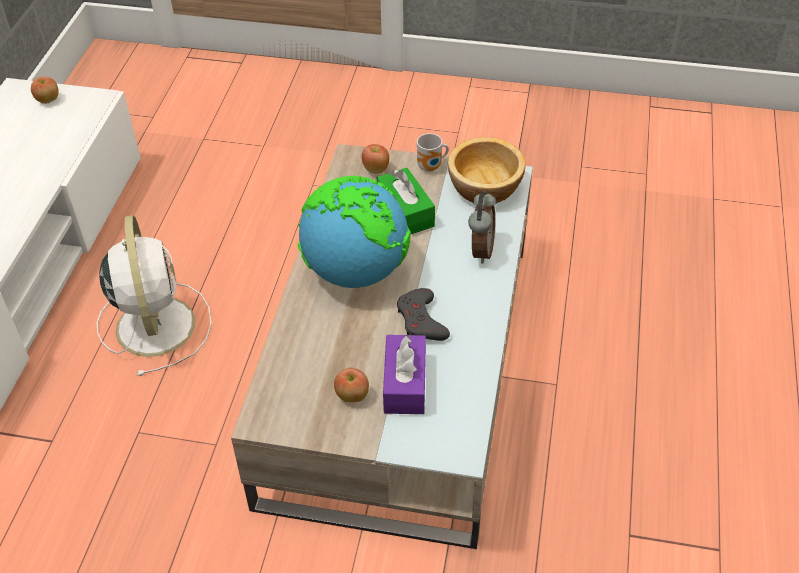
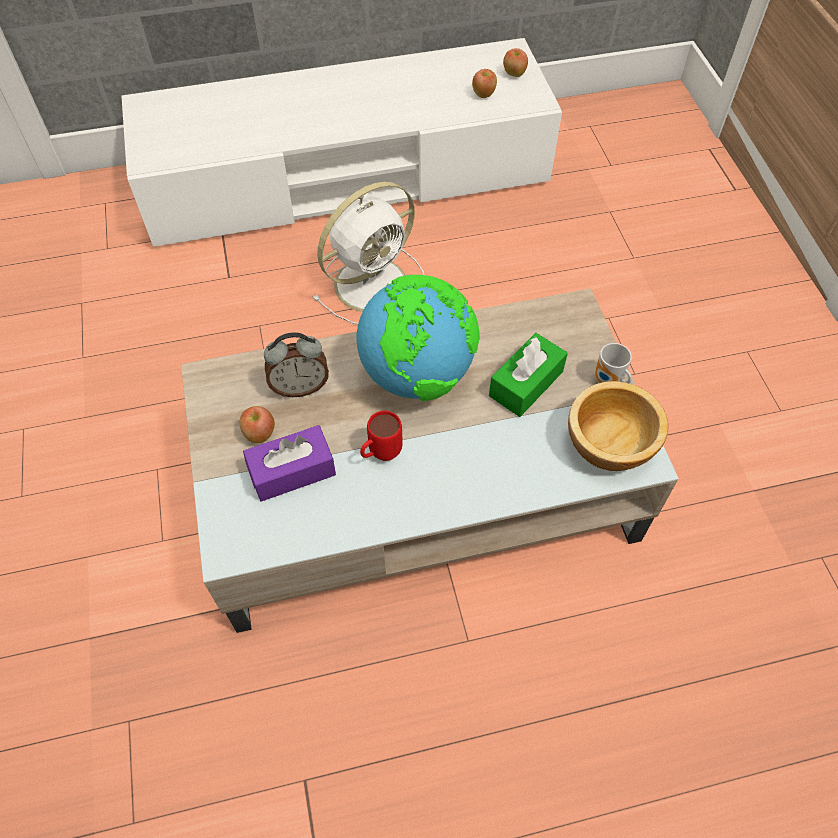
camera: 65 degrees right, 10 degrees up
(375, 169) = (573, 334): apple -> apple (484, 94)
(421, 320) = (380, 455): grey game controller -> red mug
(480, 250) = (508, 472): alarm clock -> alarm clock (300, 386)

